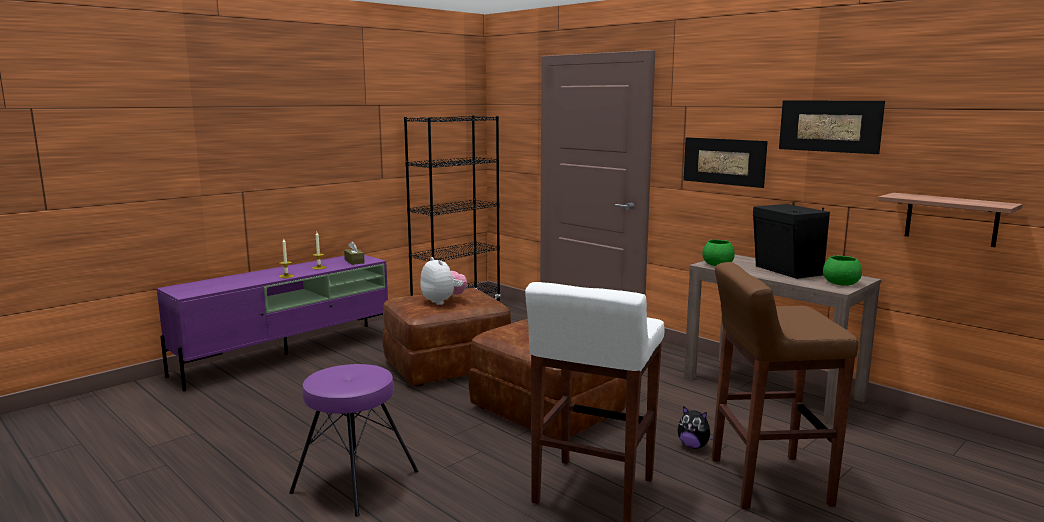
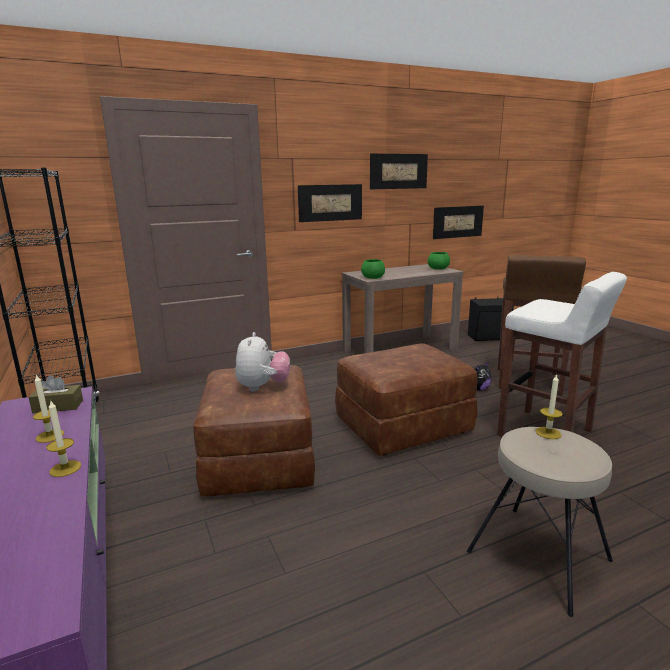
camera: 70 degrees left, 5 degrees up
(354, 481) = (538, 556): purple stool -> beige stool
(372, 374) = (548, 433): none -> candle
(443, 301) = (262, 387): plush toy -> plush toy turned 105 degrees clockwise
(787, 271) = (402, 271): black speaker -> black speaker (488, 337)
(951, 219) = (458, 222): shelf -> picture

